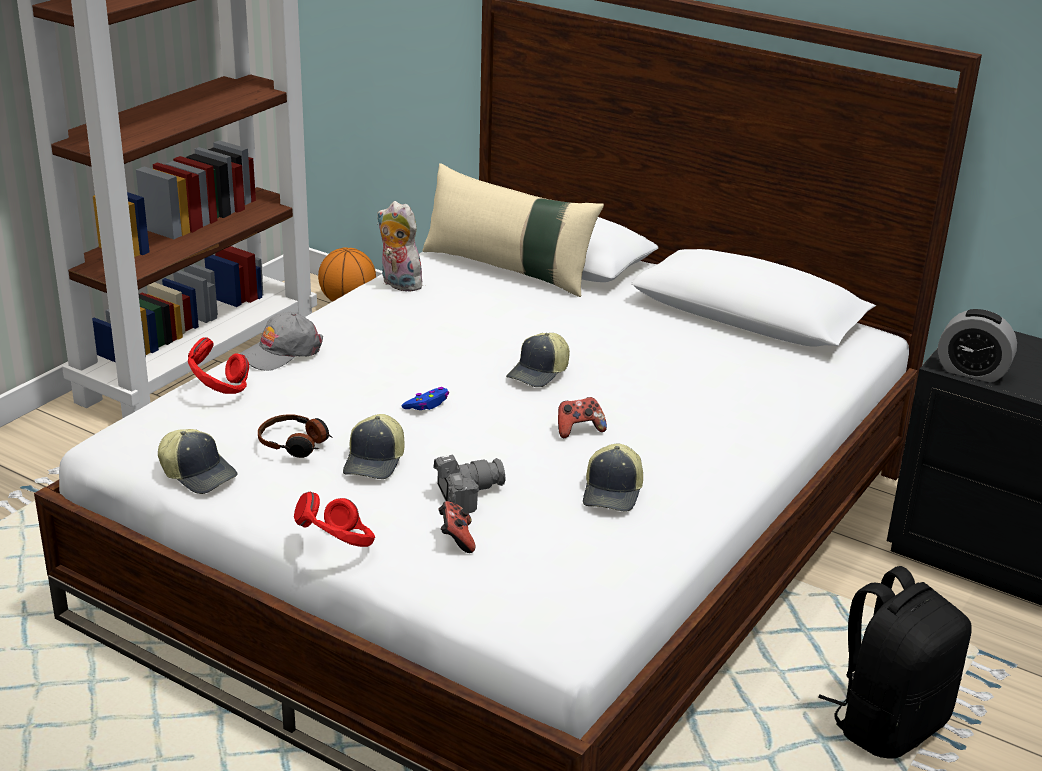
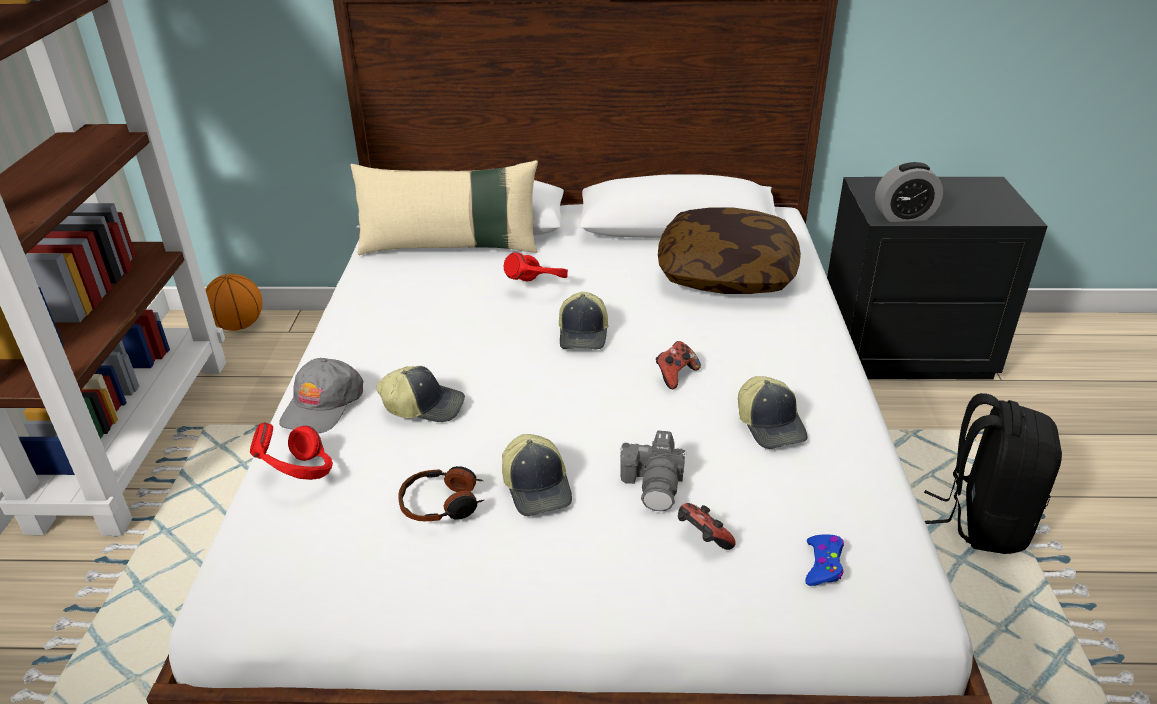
camera: 30 degrees left, 5 degrees up
(198, 474) = (371, 588): cap -> cap (424, 406)
(338, 547) = (605, 605): red headphones -> red headphones (538, 288)
(398, 284) = (366, 293): plush toy -> none
(427, 404) = (524, 404): blue game controller -> blue game controller (823, 565)
(465, 494) = (654, 484): camera -> camera turned 150 degrees clockwise
(737, 370) = (726, 273): none -> pillow

